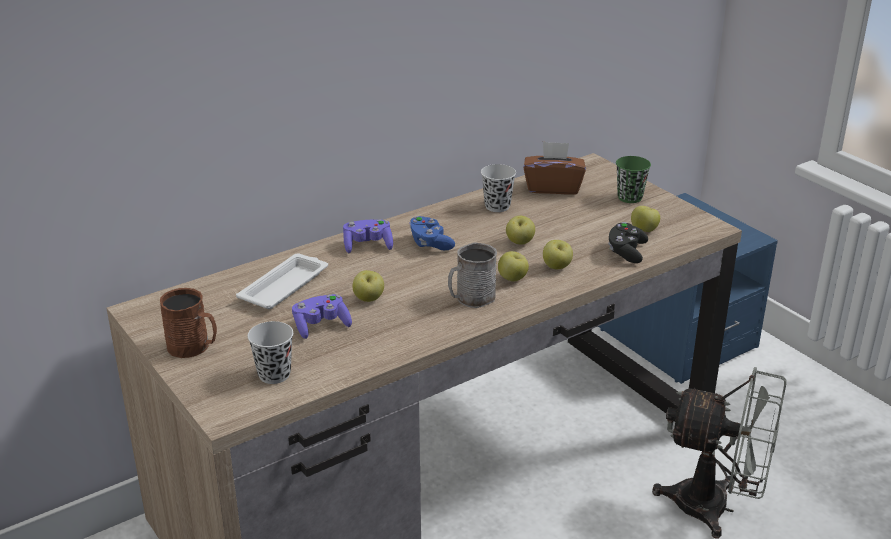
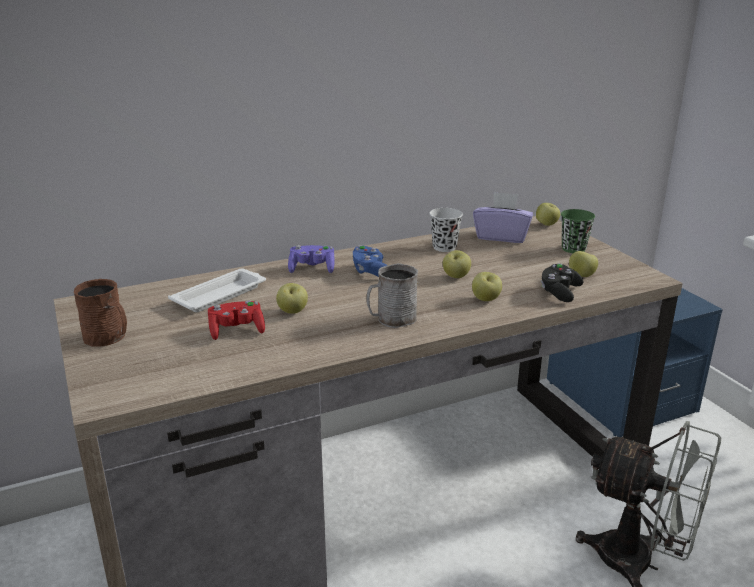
camera: 10 degrees right, 5 degrees down
(274, 375) = (169, 369): black cup -> none
(321, 326) = (236, 330): purple game controller -> red game controller
(512, 279) = (438, 306): apple -> apple (546, 225)
(553, 187) = (501, 236): brown tissue box -> purple tissue box

